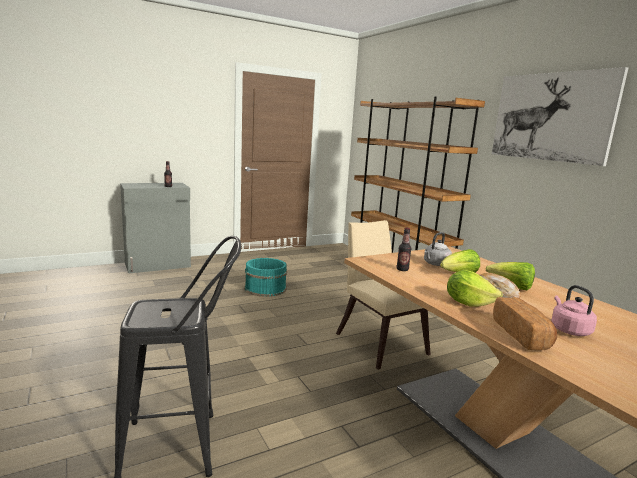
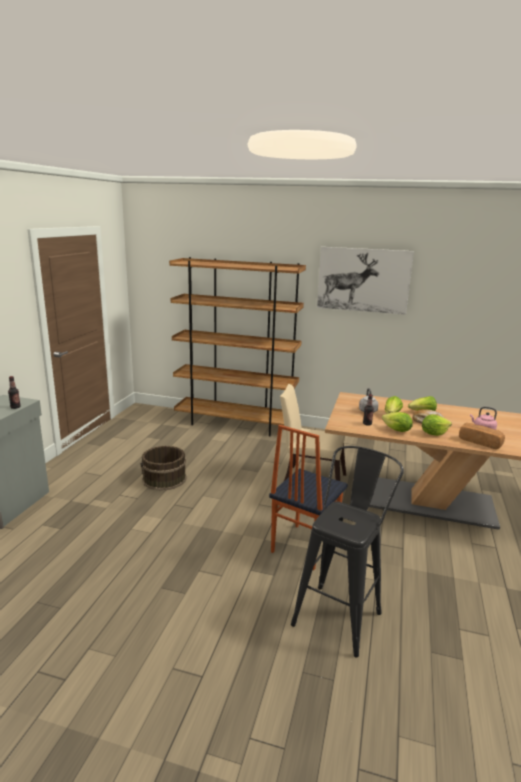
camera: 45 degrees left, 5 degrees up
(265, 288) = (164, 479): turquoise bucket -> brown bucket
(266, 380) = (303, 546): none -> chair
(423, 284) = (397, 430): none -> lettuce

